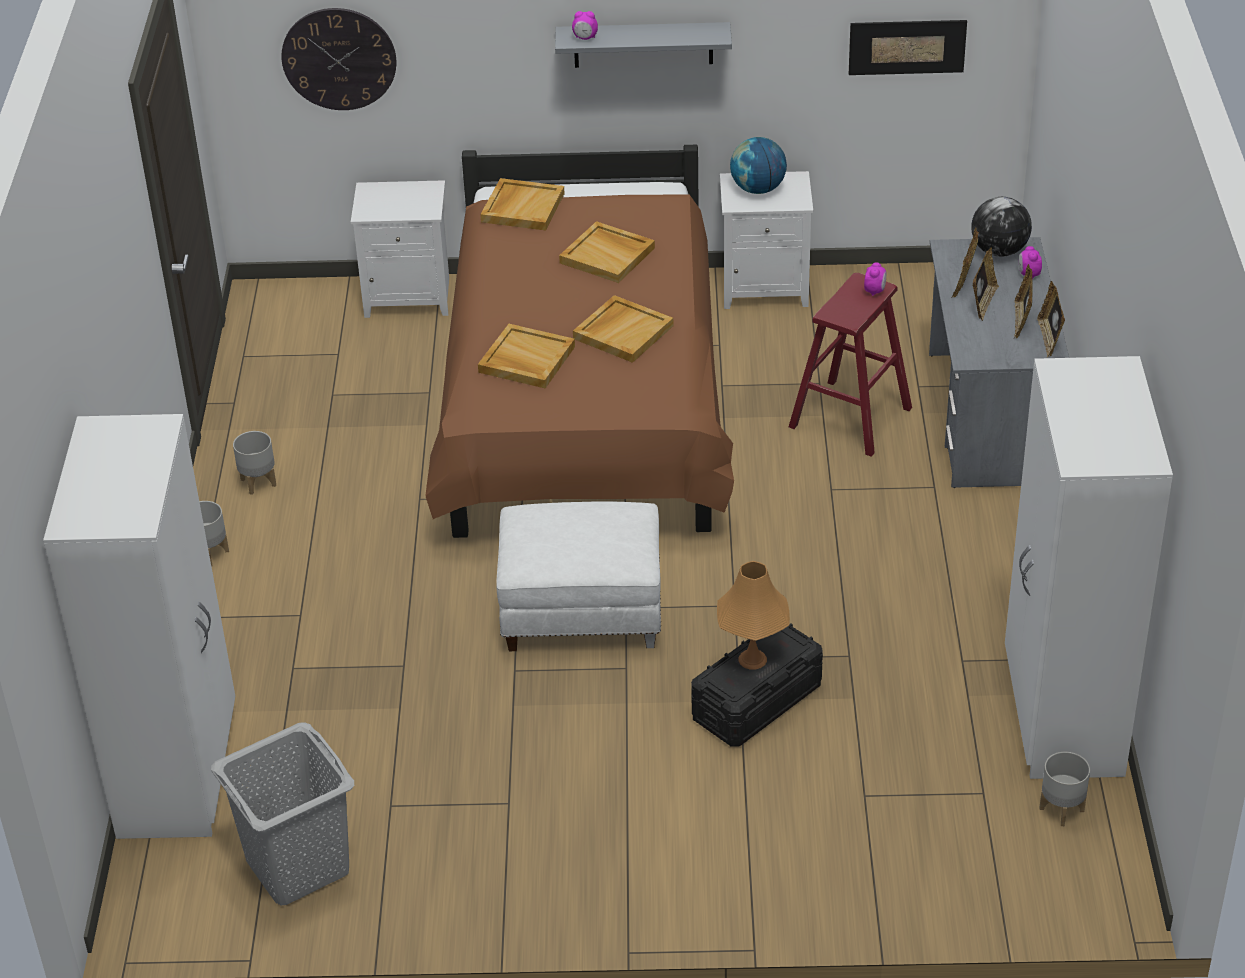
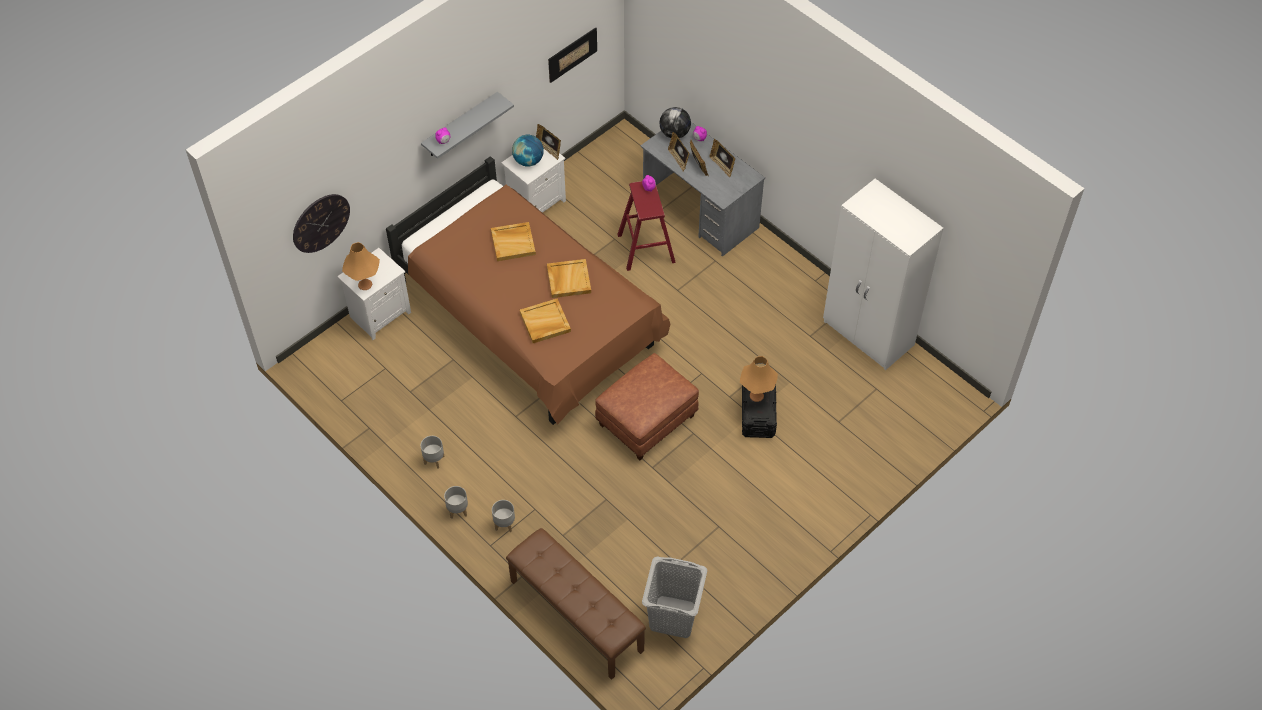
camera: 45 degrees left, 15 degrees up
(180, 770) = (575, 616): white wardrobe -> brown bench
(375, 207) = (365, 284): none -> orange table lamp
(522, 207) = (442, 241): beige tray -> none
(583, 610) = (646, 419): white ottoman -> brown ottoman
(1049, 339) = (742, 168): picture frame -> picture frame (549, 149)
(1061, 809) = (908, 375): grey planter -> grey planter (504, 524)

